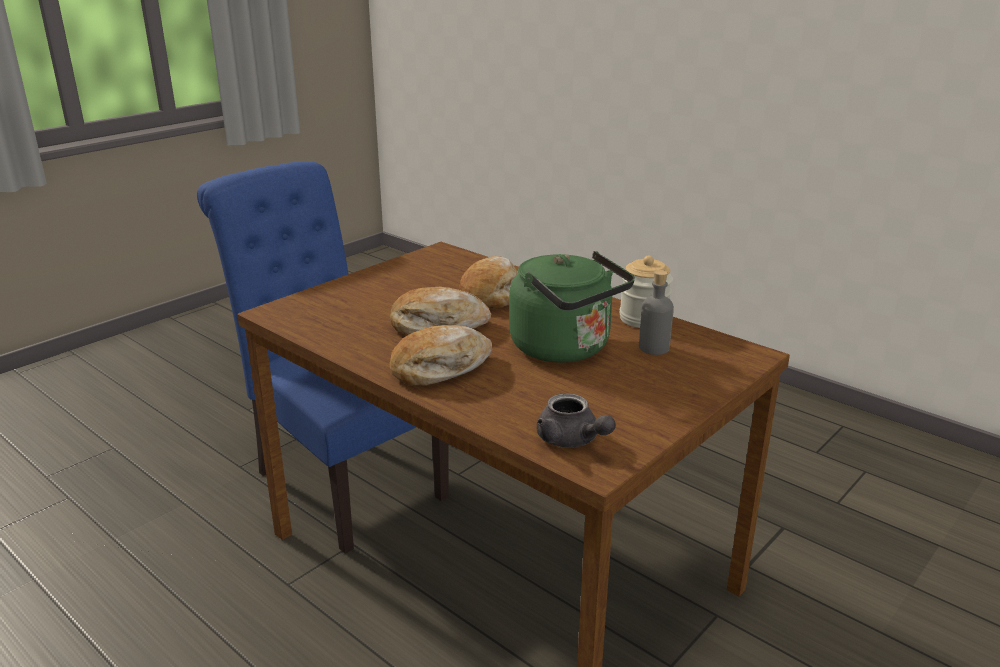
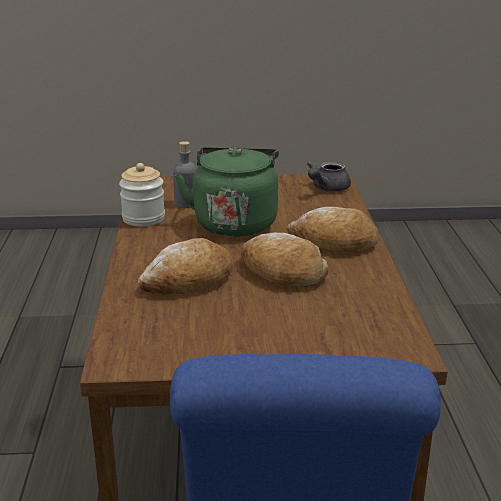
camera: 135 degrees left, 0 degrees up
(572, 440) = (326, 188): grey teapot -> grey teapot turned 150 degrees counterclockwise

